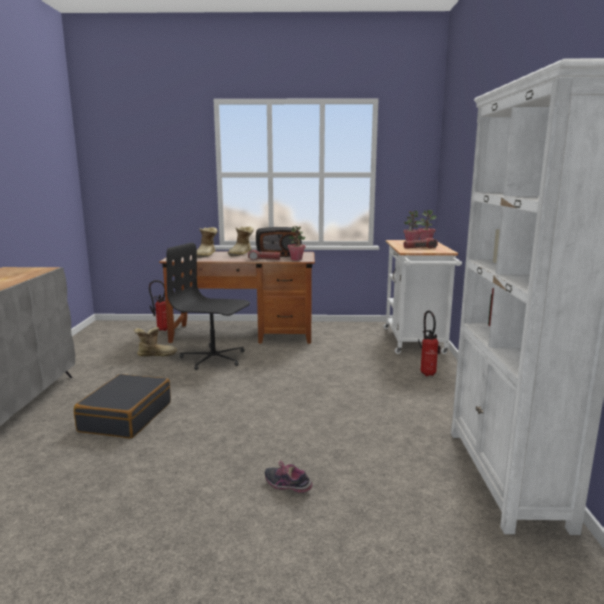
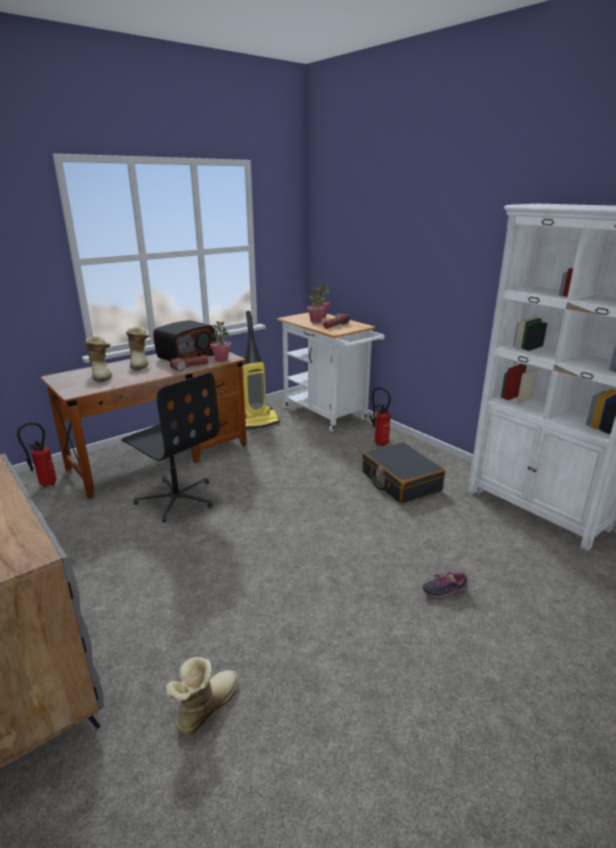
camera: 40 degrees left, 10 degrees up
(126, 416) = (202, 608): black suitcase -> black suitcase (400, 482)
(156, 355) = (100, 520): boot -> boot (204, 707)
(213, 358) = (177, 498): black office chair -> black office chair turned 120 degrees counterclockwise
(346, 332) = (257, 422): none -> vacuum cleaner

